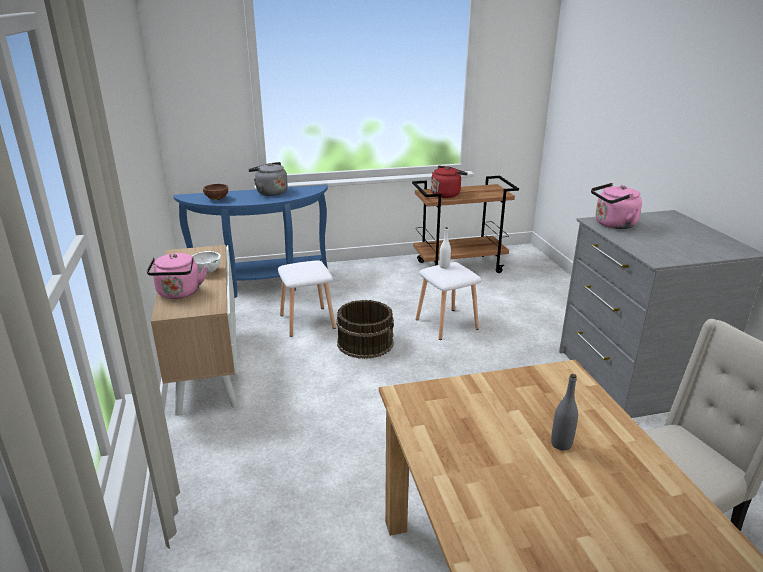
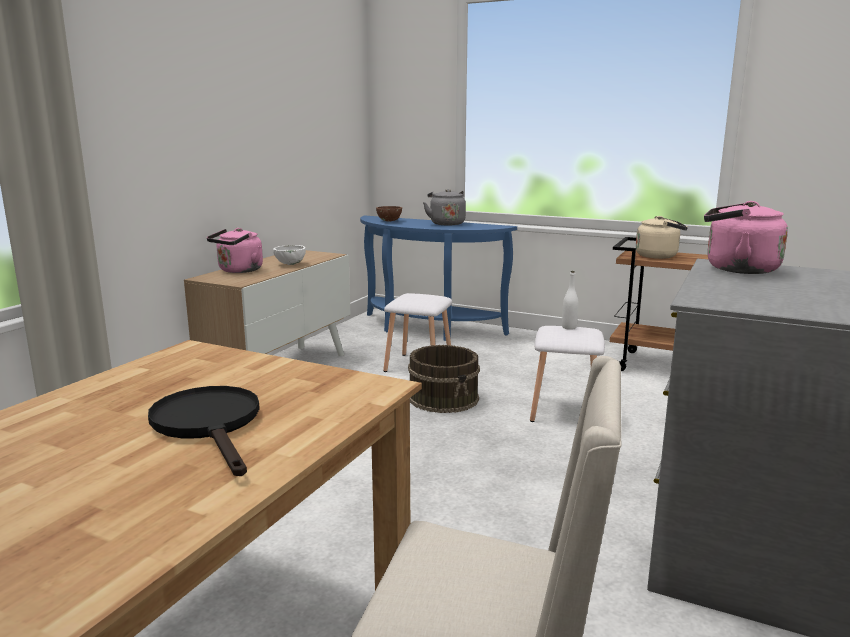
camera: 40 degrees right, 10 degrees down
(446, 194) = (659, 256): red kettle -> beige kettle
(561, 444) = (210, 425): grey bottle -> black frying pan

